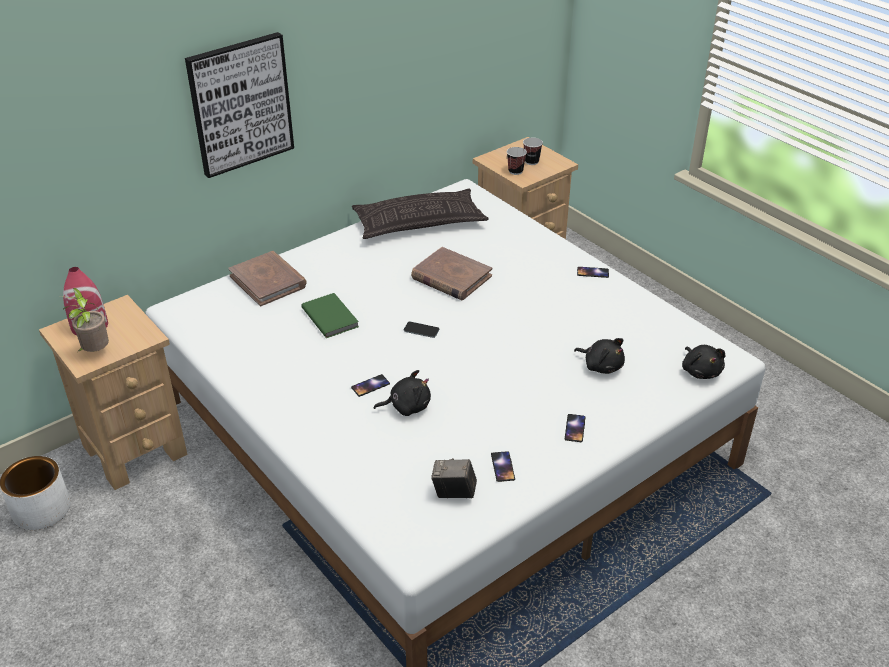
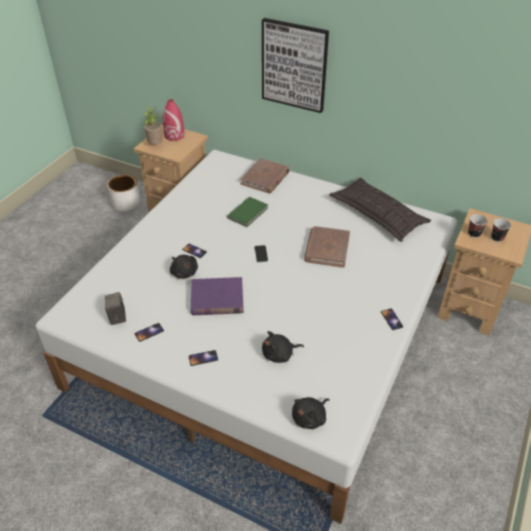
camera: 65 degrees right, 5 degrees up
(479, 390) = (217, 299): none -> purple book
(601, 365) = (279, 354): black plush toy -> black plush toy turned 60 degrees clockwise

